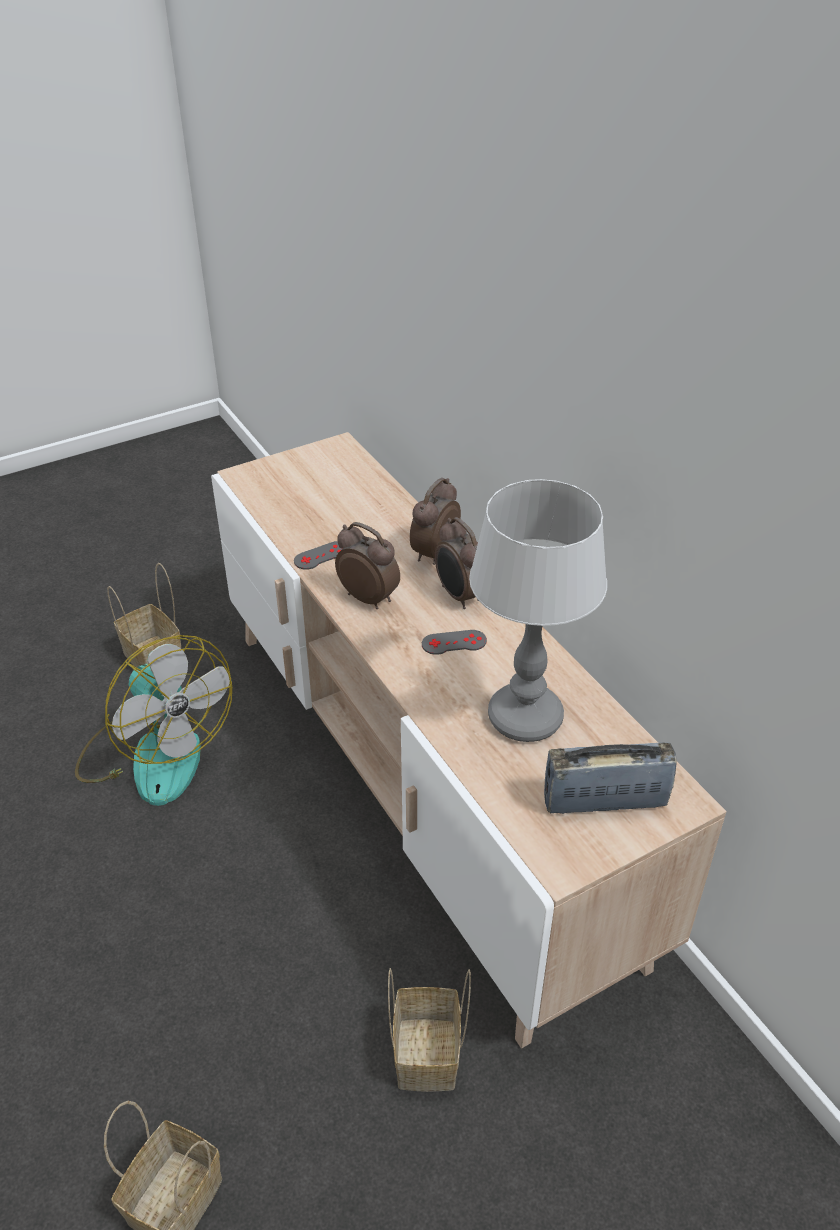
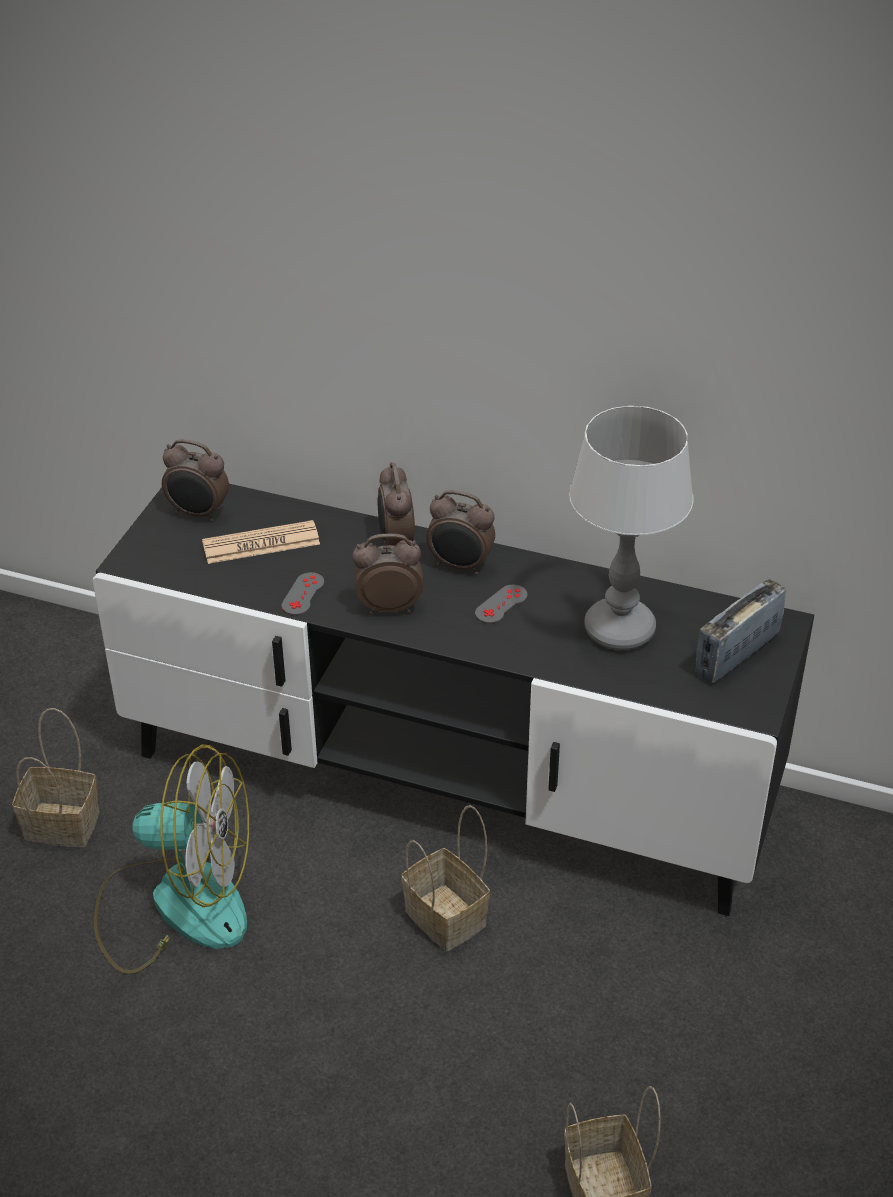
camera: 40 degrees left, 0 degrees up
(326, 466) = (198, 513): none -> alarm clock
(340, 506) = (261, 544): none -> newspaper
(421, 782) = (447, 778): beige tv stand -> black tv stand
(428, 1057) = (673, 968): basket -> basket (448, 918)

